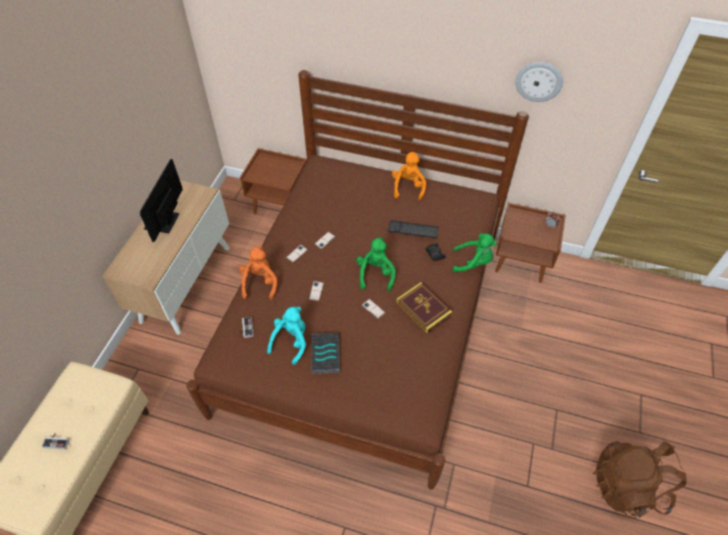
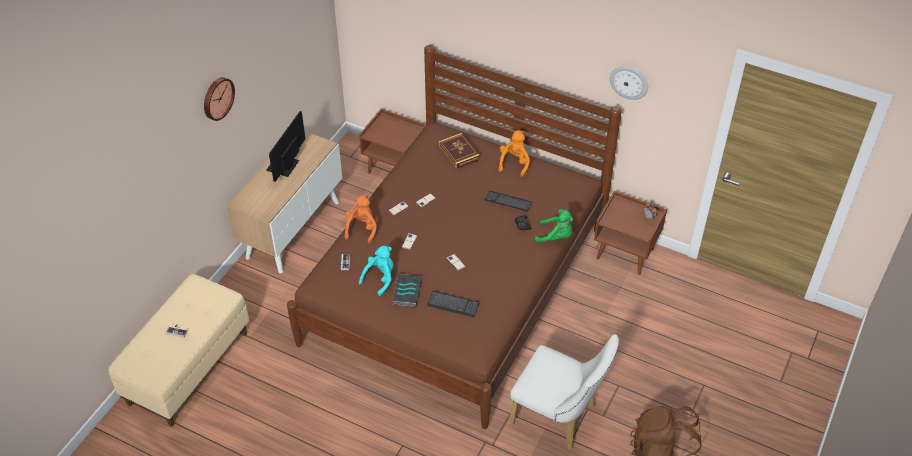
camera: 10 degrees right, 5 degrees down
(55, 153) = (217, 98): none -> wall clock
(375, 274) = (465, 234): green plush toy -> none
(382, 362) = (453, 304): none -> keyboard
(423, 309) = (500, 268): book -> book (459, 152)
(507, 460) = (559, 418): none -> white chair

